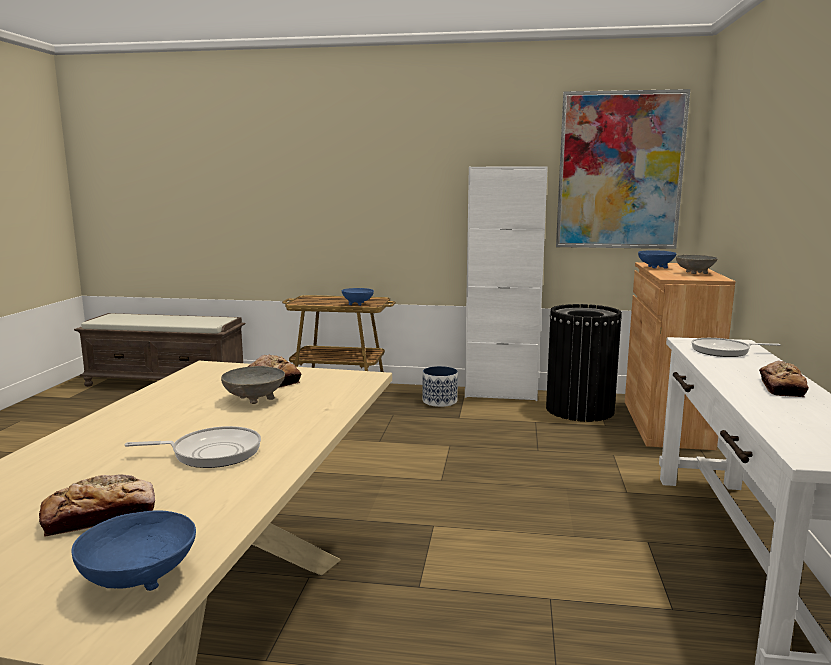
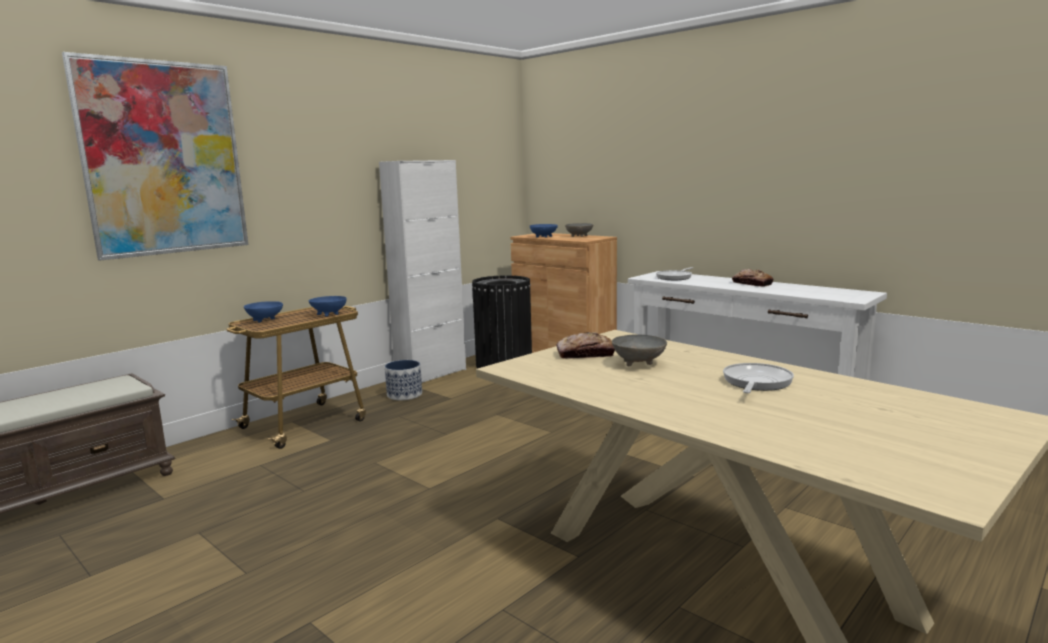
camera: 55 degrees left, 0 degrees up
(100, 516) = (861, 414): bread -> none
(137, 582) = (963, 410): blue bowl -> blue bowl (265, 320)
(620, 171) = (481, 163): picture -> picture (164, 159)

